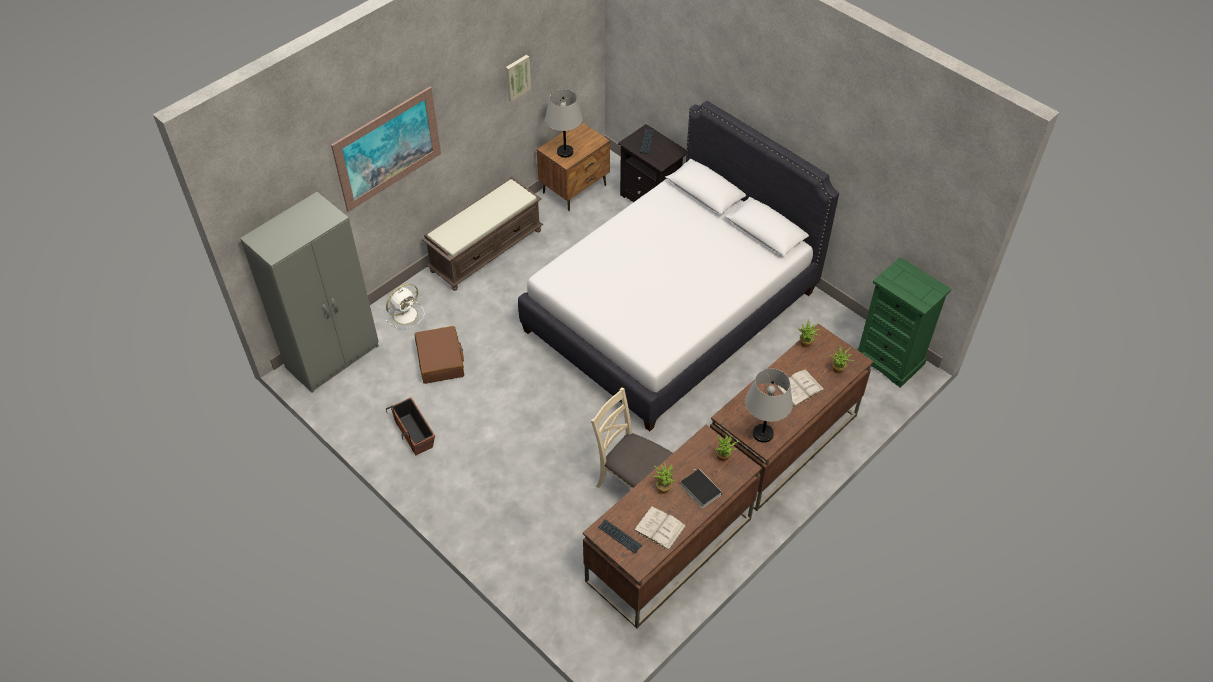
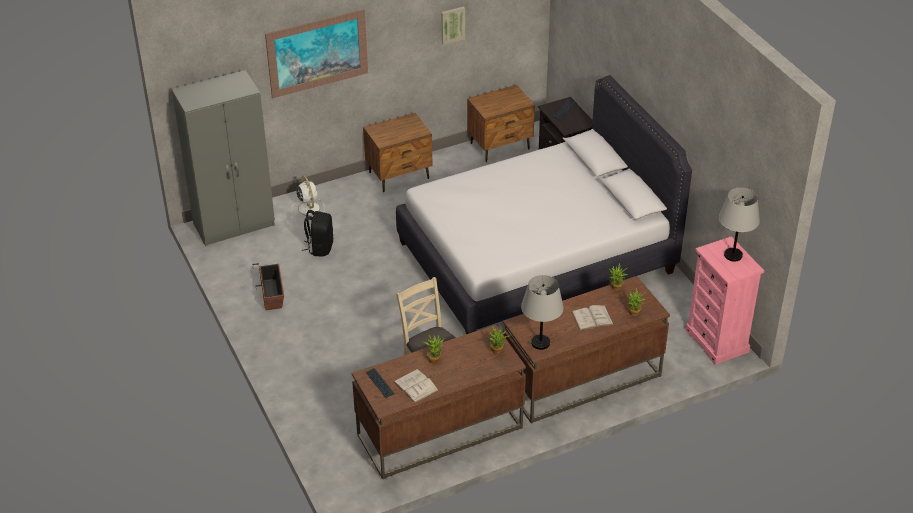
camera: 20 degrees right, 10 degrees down
(406, 314) = (308, 208): white fan -> white fan turned 90 degrees counterclockwise
(441, 360) = (320, 248): brown suitcase -> black backpack
(486, 250) = (399, 175): brown bench -> brown nightstand
(565, 152) = (490, 105): grey table lamp -> grey table lamp (733, 255)
(699, 489) = (464, 368): book -> none
(889, 360) = (717, 341): green dresser -> pink dresser

